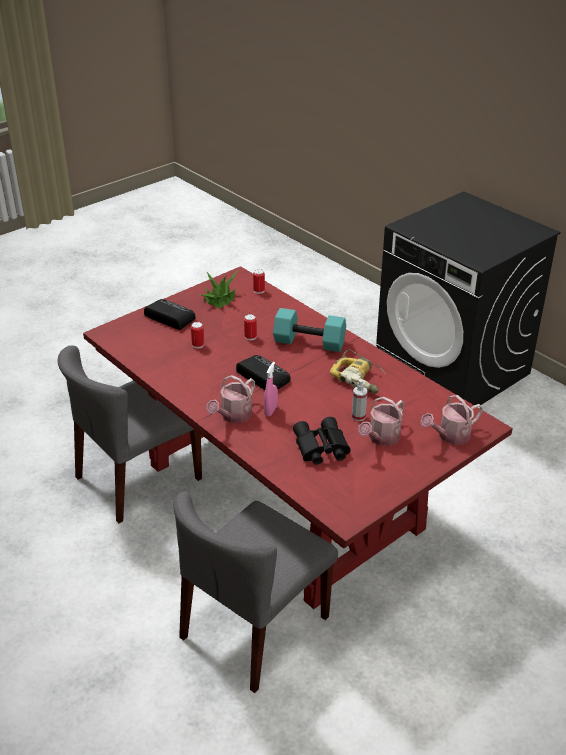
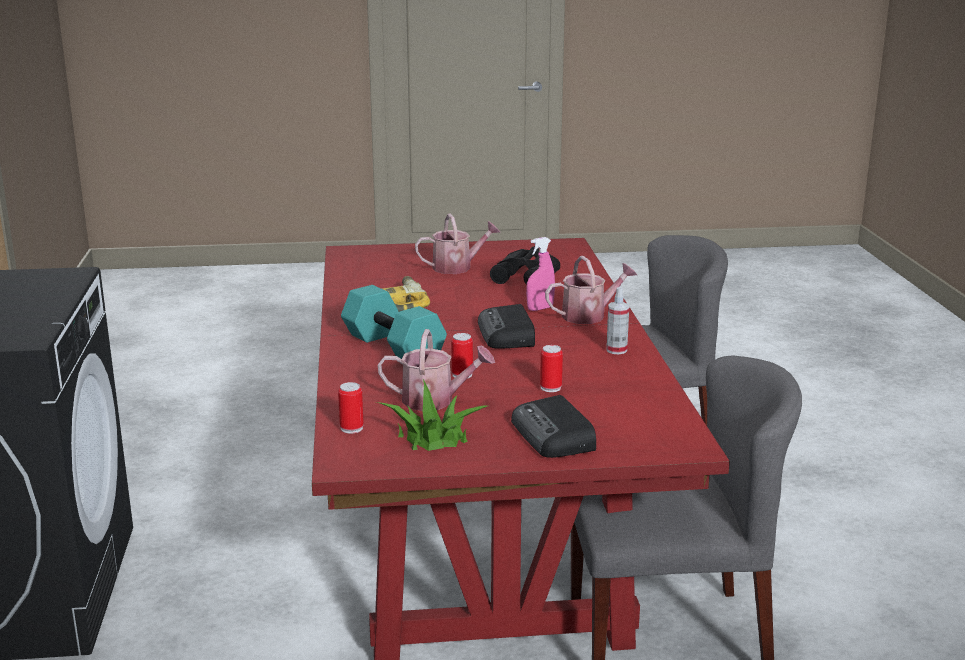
camera: 145 degrees left, 15 degrees down
(358, 416) = (452, 283): spray bottle -> spray bottle (616, 350)
(450, 436) = (391, 254): watering can -> watering can (435, 400)

